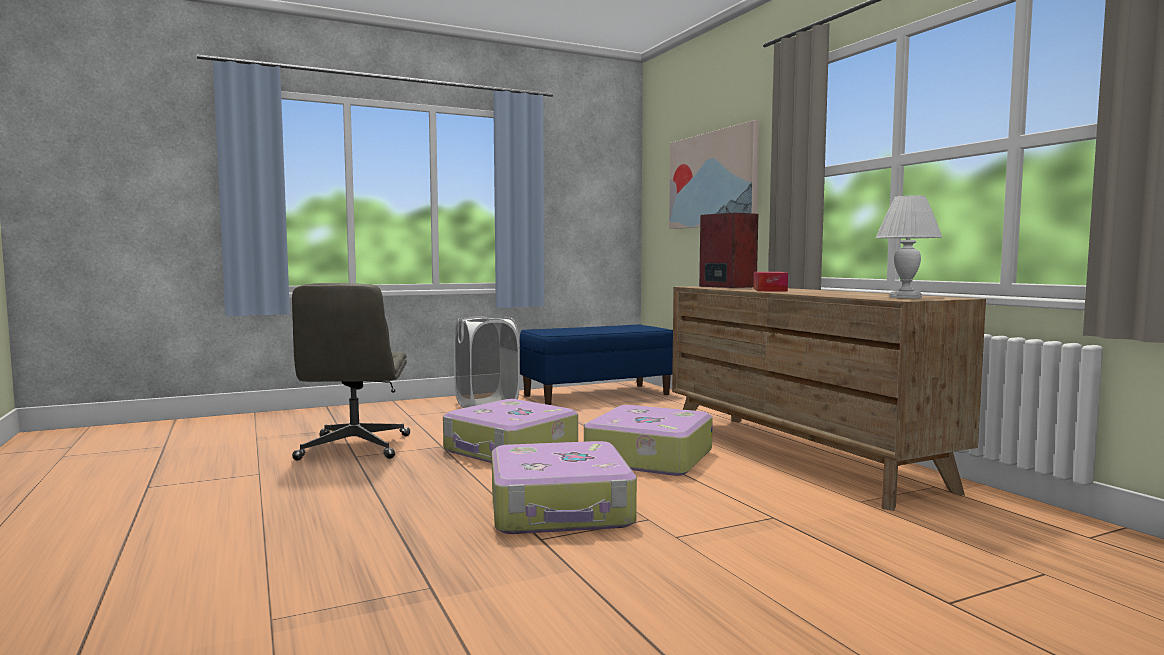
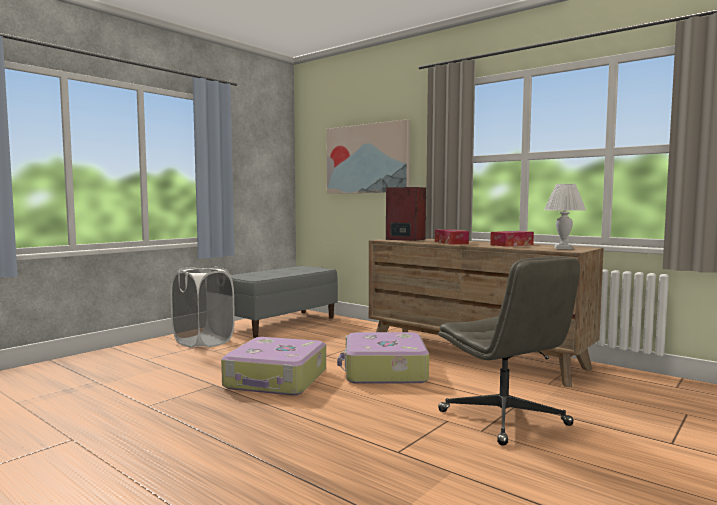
camera: 25 degrees left, 0 degrees up
(355, 448) = (136, 398): grey office chair -> grey office chair (505, 419)
(561, 509) = (380, 424): suitcase -> none
(597, 395) = (281, 323): blue bench -> grey bench
(847, 293) = (511, 245): none -> tissue box

